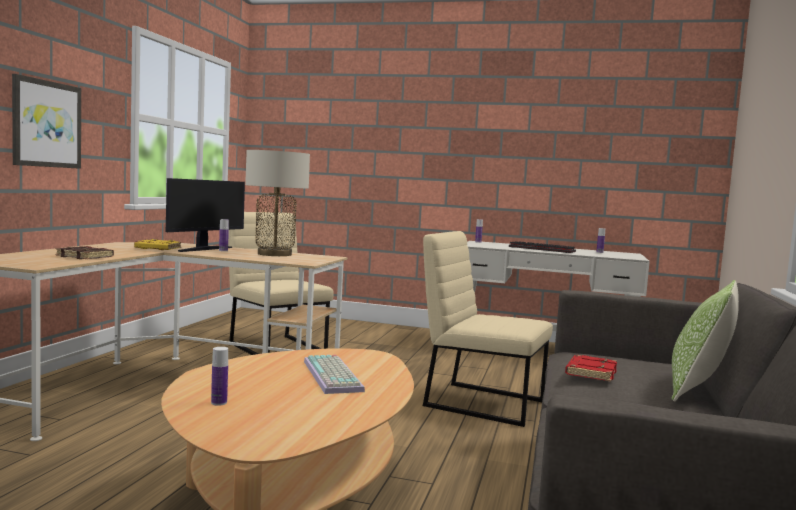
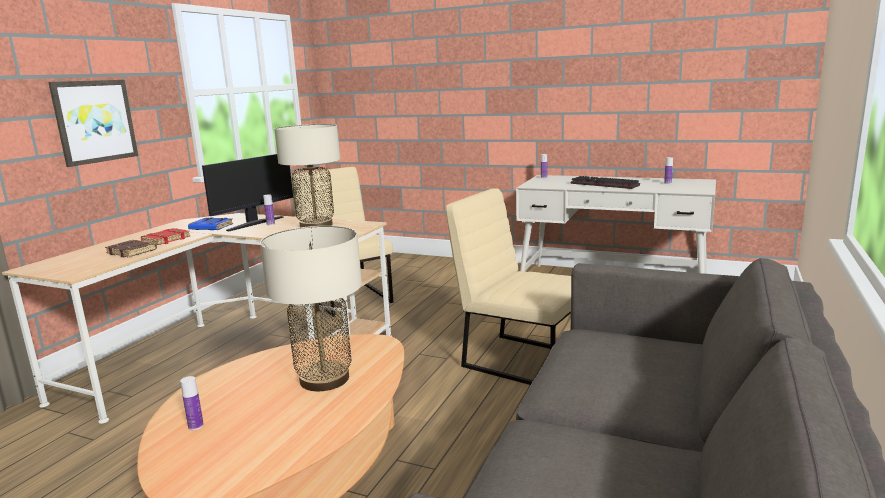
camera: 10 degrees right, 10 degrees up
(157, 248) = (210, 227): yellow book -> blue book
(334, 376) = (324, 379): keyboard -> table lamp
(590, 372) = (578, 370): red book -> red book (166, 240)
(698, 389) = (689, 391): pillow -> none

